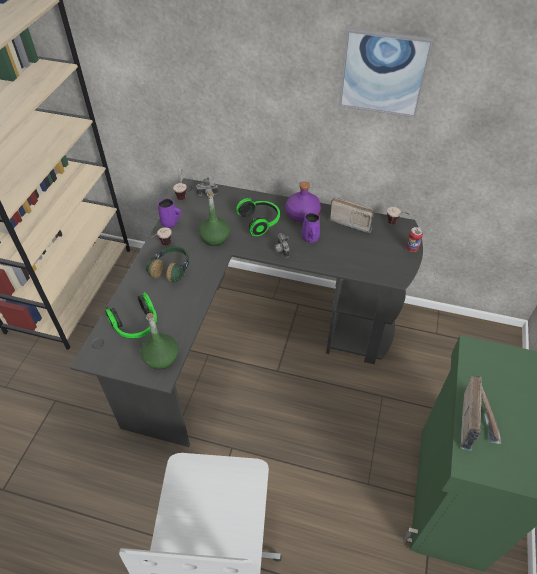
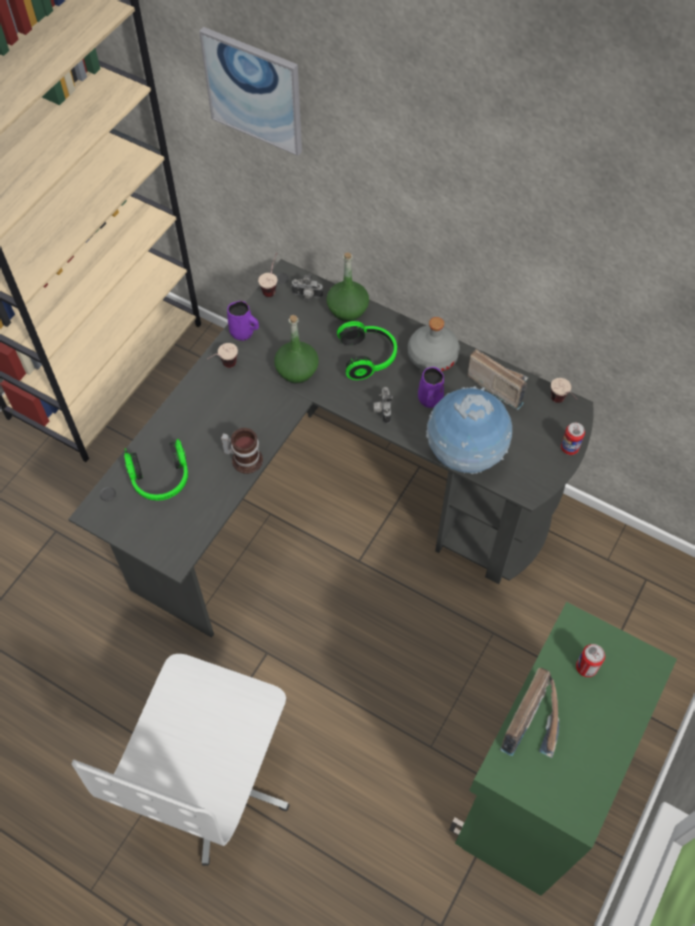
camera: 15 degrees right, 10 degrees up
(161, 358) = (181, 533): green bottle -> green bottle (347, 309)
(171, 269) = (226, 407): headphones -> none
(194, 298) = (244, 458): none -> mug
(302, 213) = (432, 356): purple bottle -> grey bottle
(346, 266) = (464, 455): none -> globe
(383, 72) = (559, 210): picture -> picture (254, 90)
(493, 374) = (586, 667): none -> can

